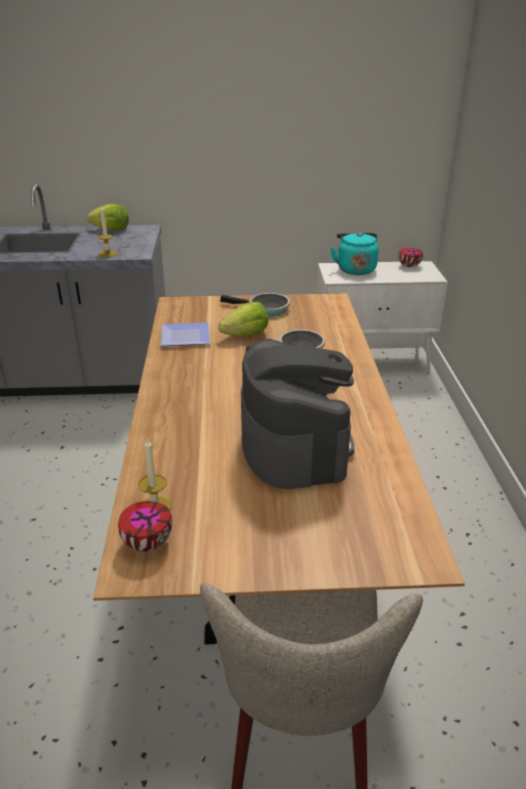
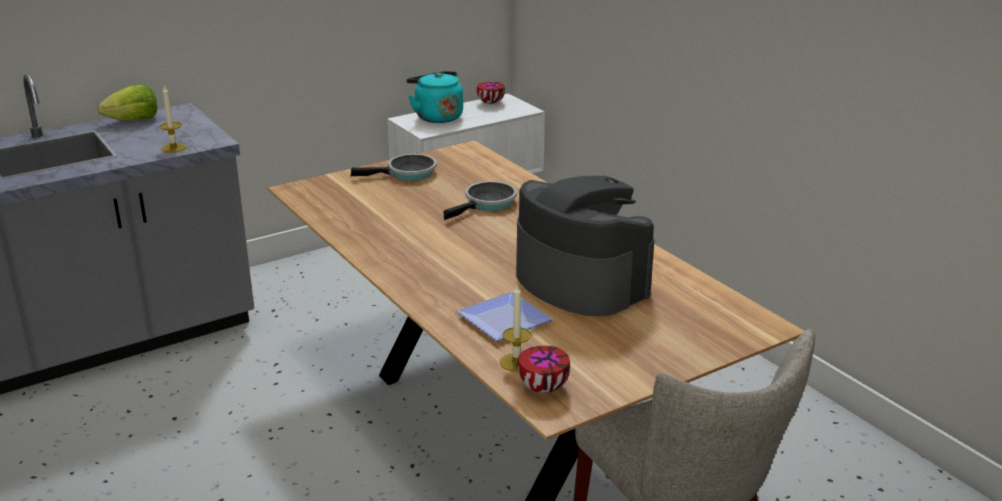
camera: 30 degrees left, 5 degrees down
(187, 337) = (357, 220): plate -> plate (507, 320)
(246, 335) = (418, 202): lettuce -> none

